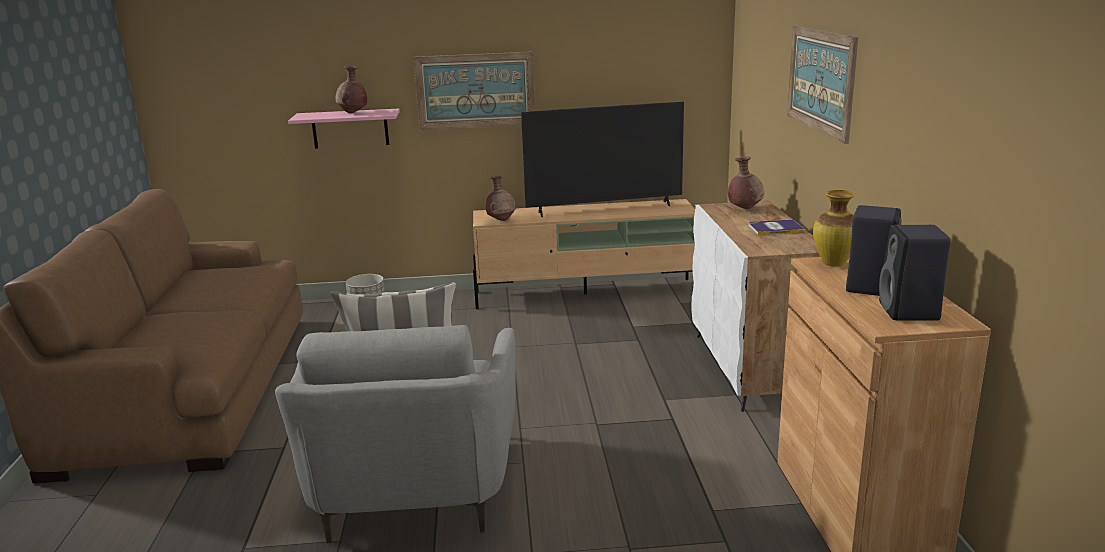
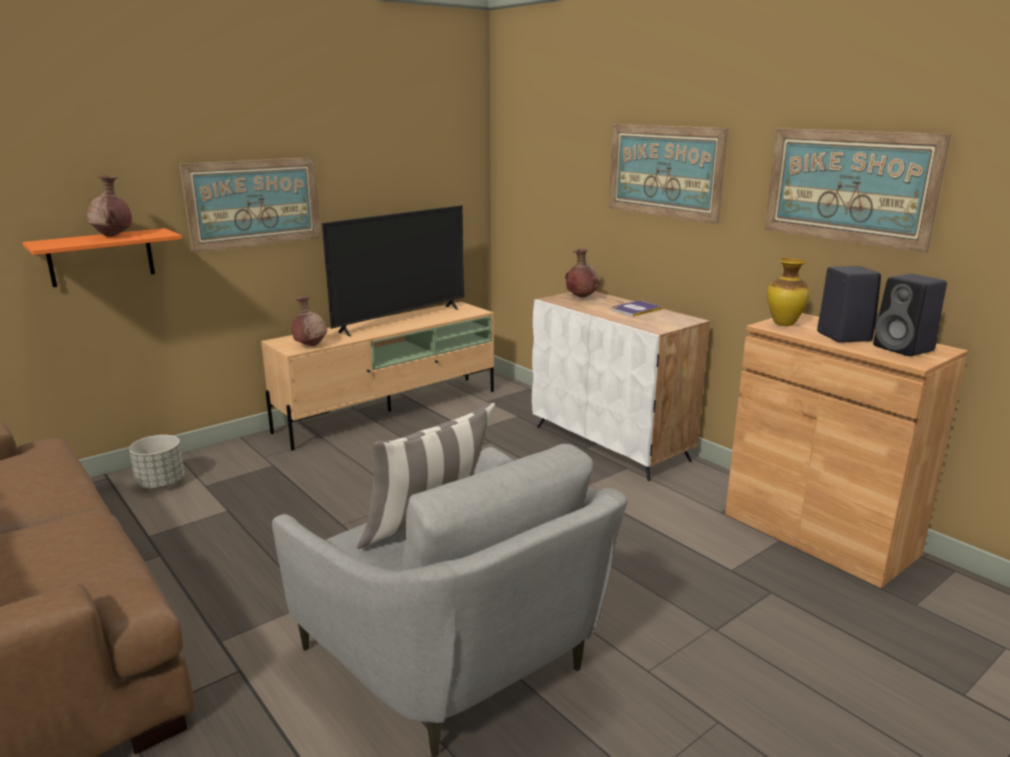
camera: 35 degrees left, 0 degrees up
(350, 128) = (101, 257): pink shelf -> orange shelf
(928, 114) = (849, 186): none -> picture

